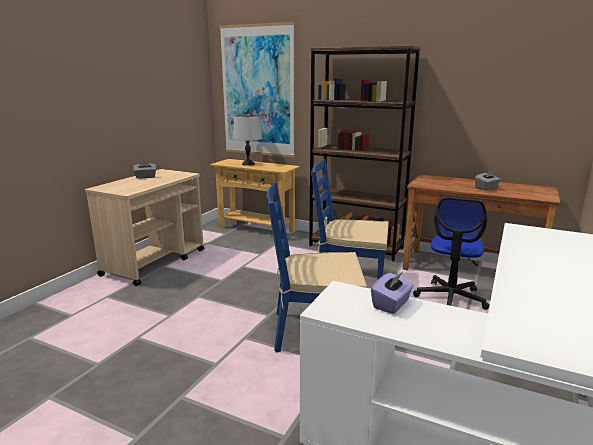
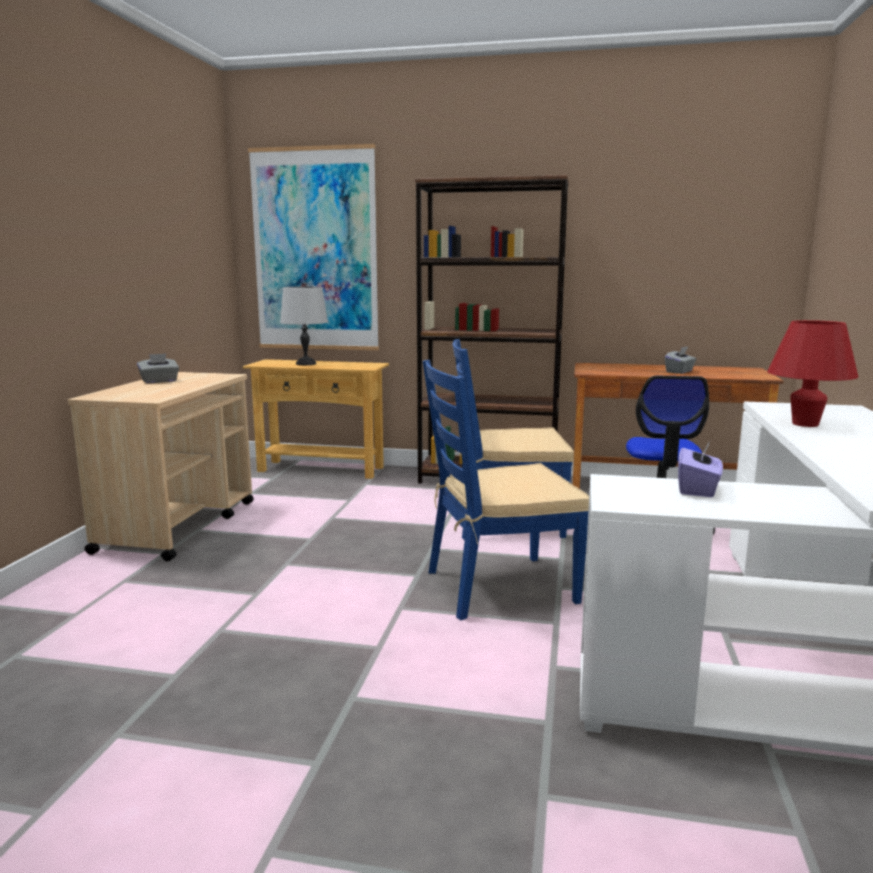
camera: 15 degrees left, 5 degrees down
(527, 251) = (805, 424): none -> red table lamp

